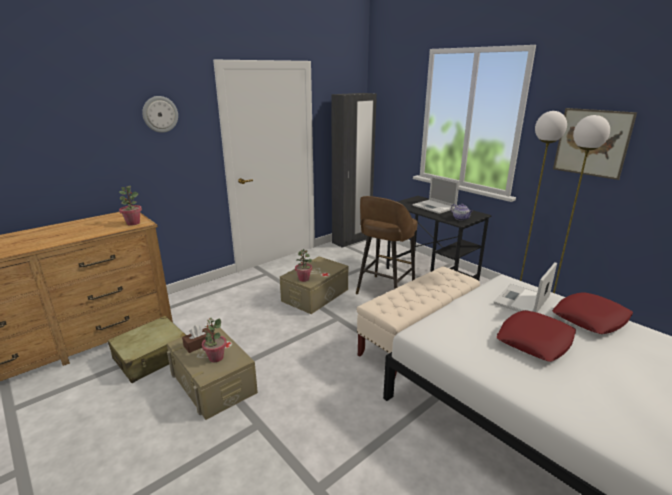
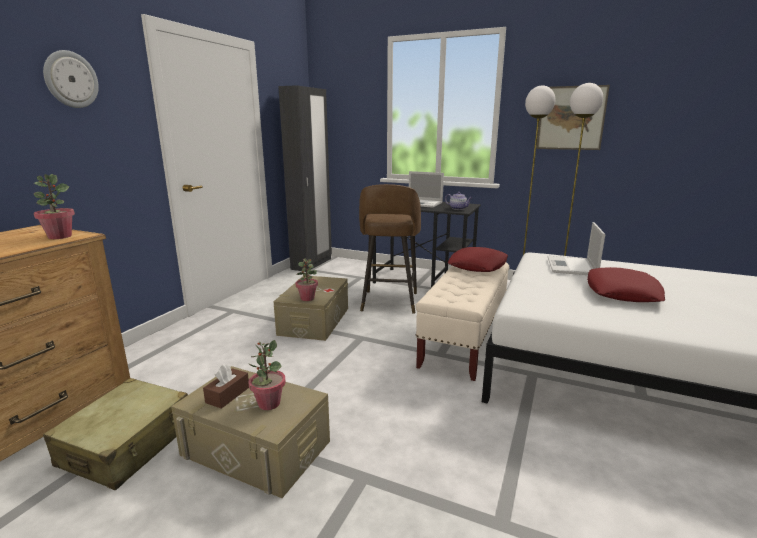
camera: 25 degrees left, 5 degrees down
(590, 318) = (638, 269): red pillow -> red pillow (478, 266)

